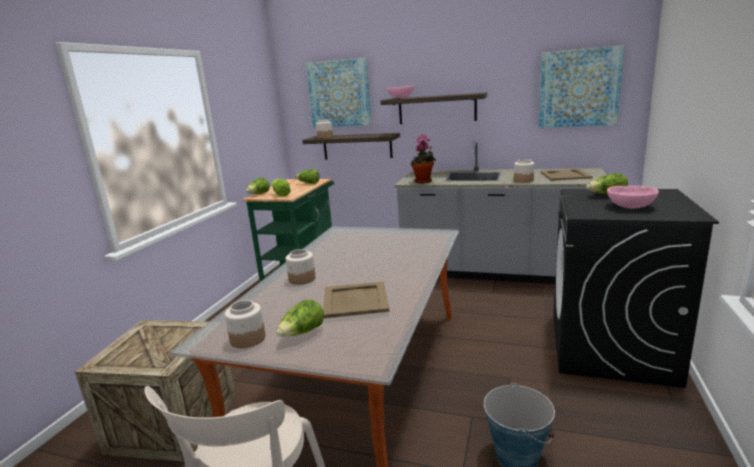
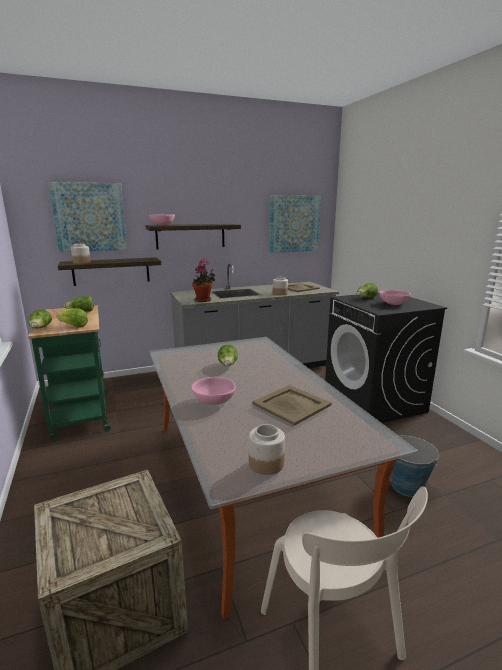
camera: 40 degrees left, 0 degrees up
(302, 279) = (214, 401): jar -> pink bowl
(302, 333) = (301, 442): lettuce -> lettuce (228, 365)

